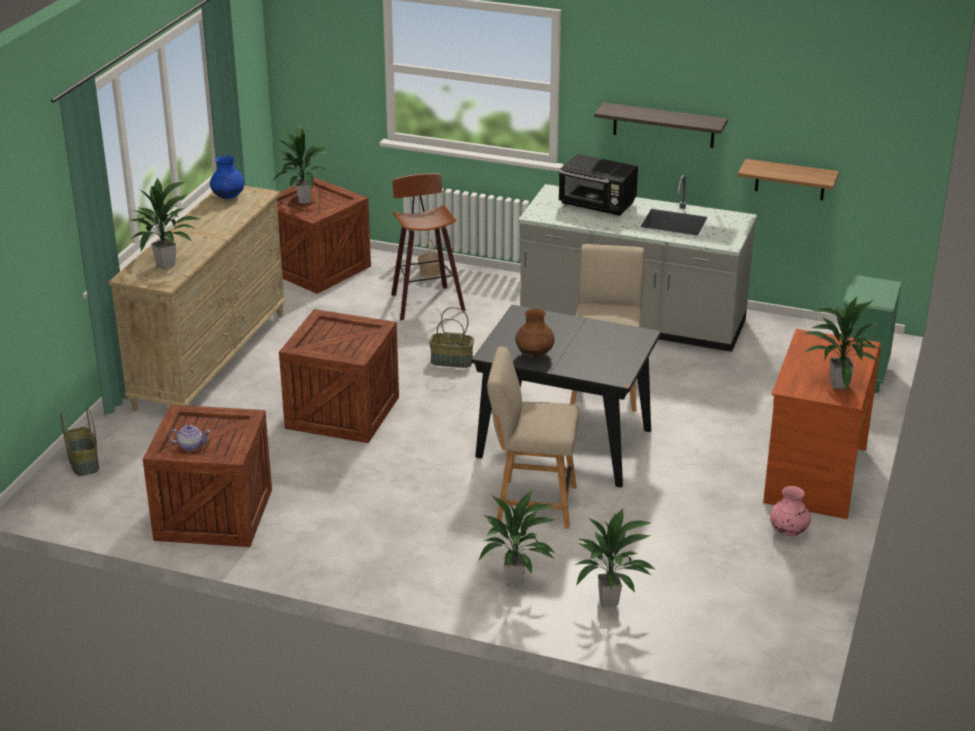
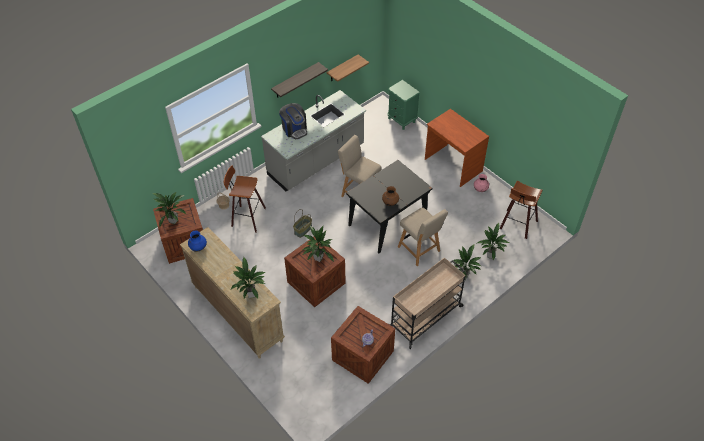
camera: 60 degrees left, 20 degrees up
(82, 463) = (290, 391): basket -> none
(366, 561) = (426, 316): none -> beige cart
(531, 503) = (420, 250): beige chair -> beige chair turned 75 degrees counterclockwise
(597, 205) = (294, 129): black microwave -> coffee machine
(740, 615) = (517, 225): none -> stool
(838, 384) = (470, 133): potted plant -> potted plant (318, 258)

